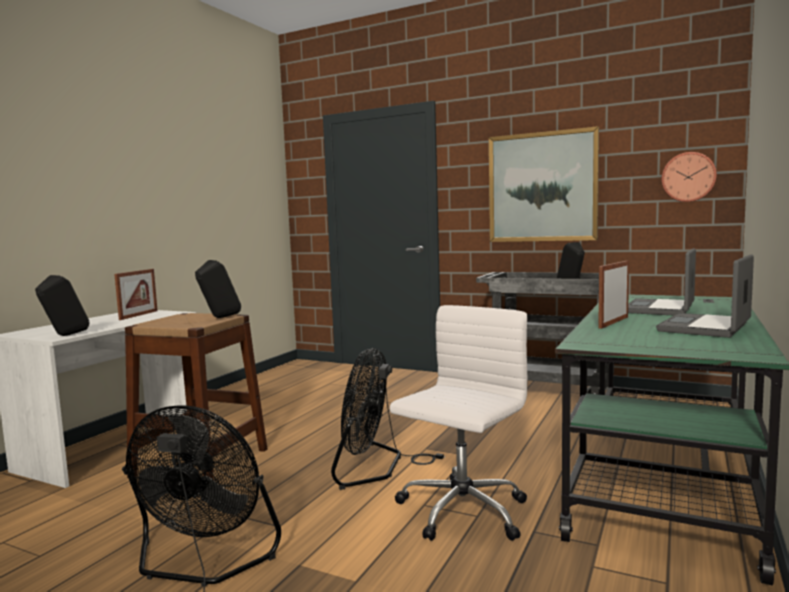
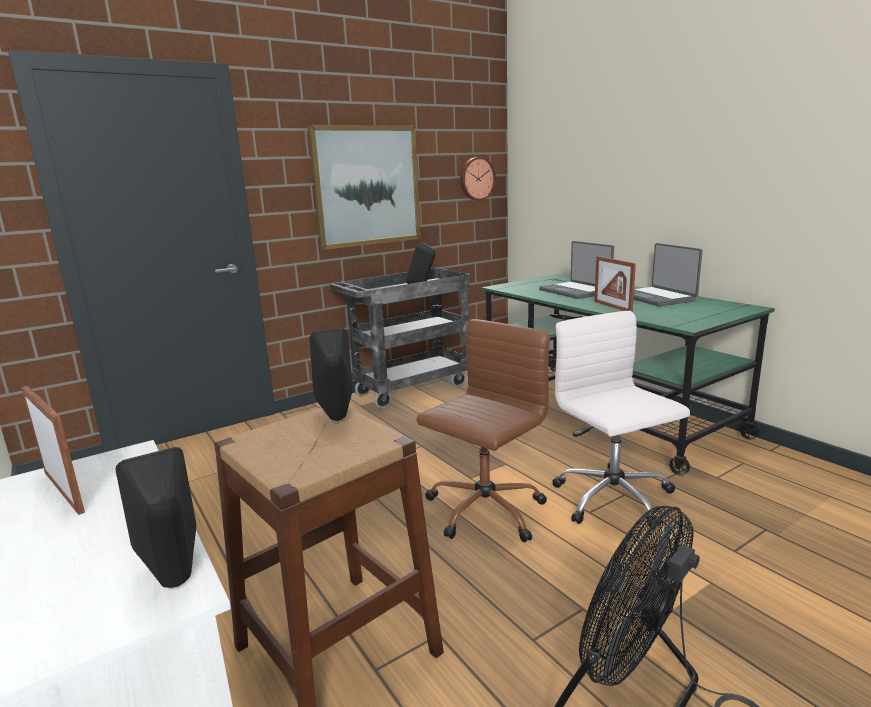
camera: 60 degrees left, 10 degrees up
(380, 464) = (483, 511): black fan -> brown office chair

